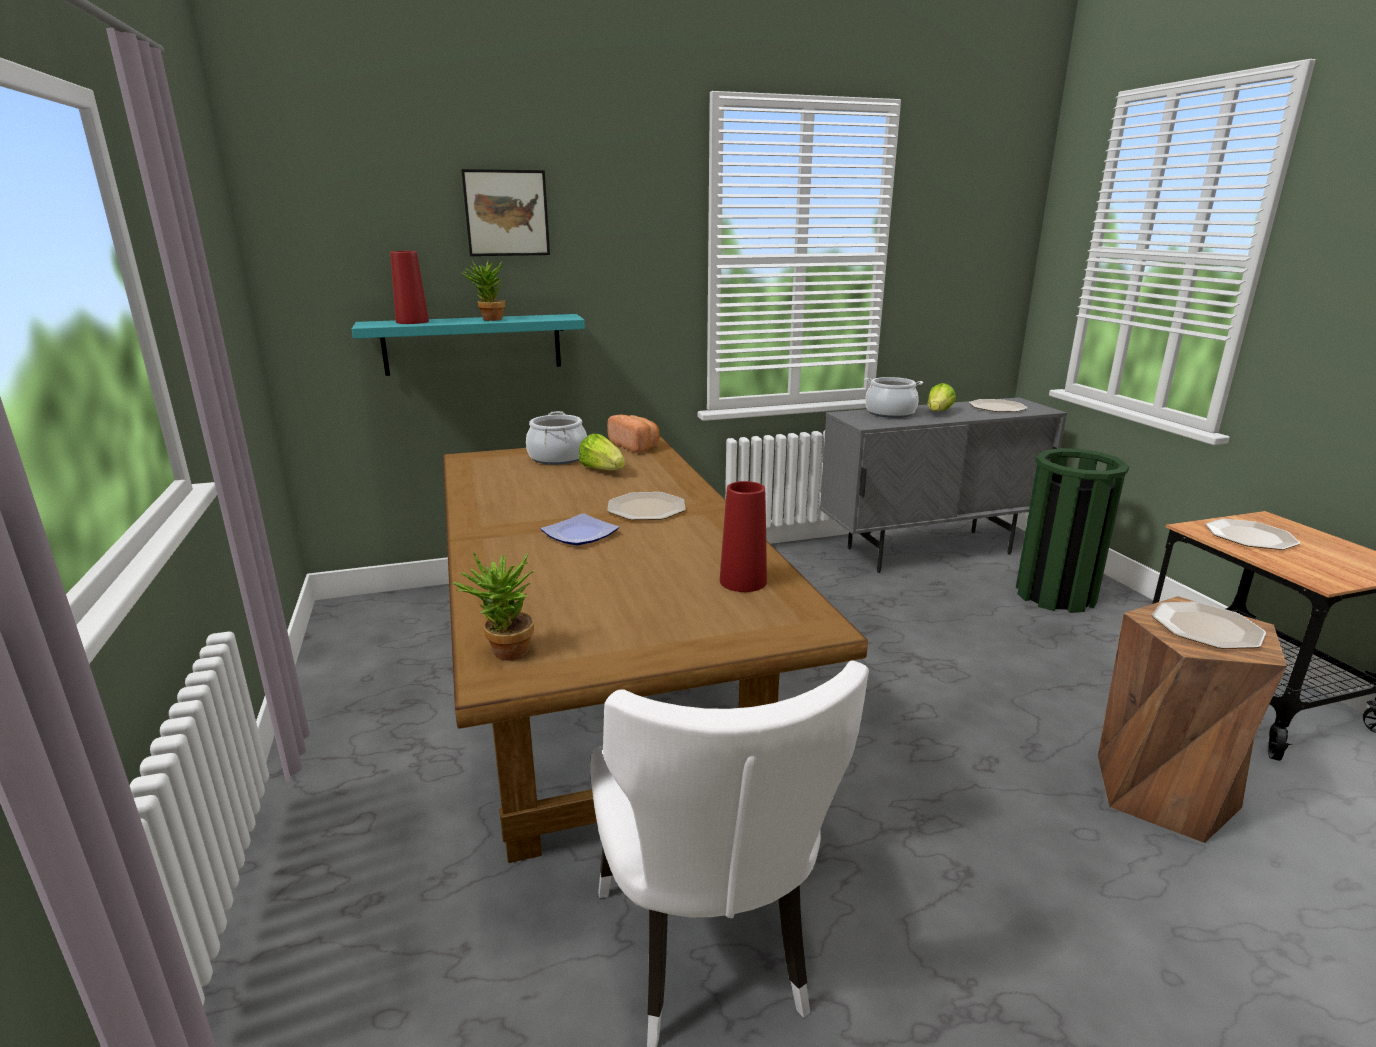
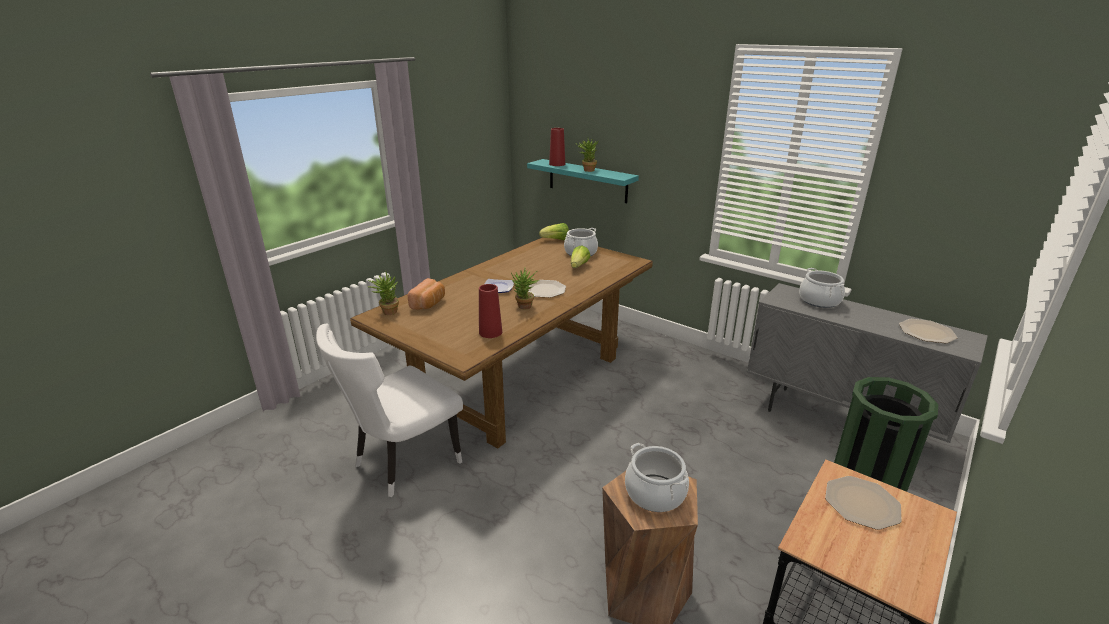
camera: 55 degrees right, 5 degrees up
(506, 213) = (610, 113): picture -> none
(635, 446) = (625, 260): bread -> bread (429, 304)
(688, 536) = (524, 308): none -> potted plant
(938, 413) = (857, 315): lettuce -> lettuce (556, 240)
(1206, 628) = (655, 493): plate -> cooking pot

